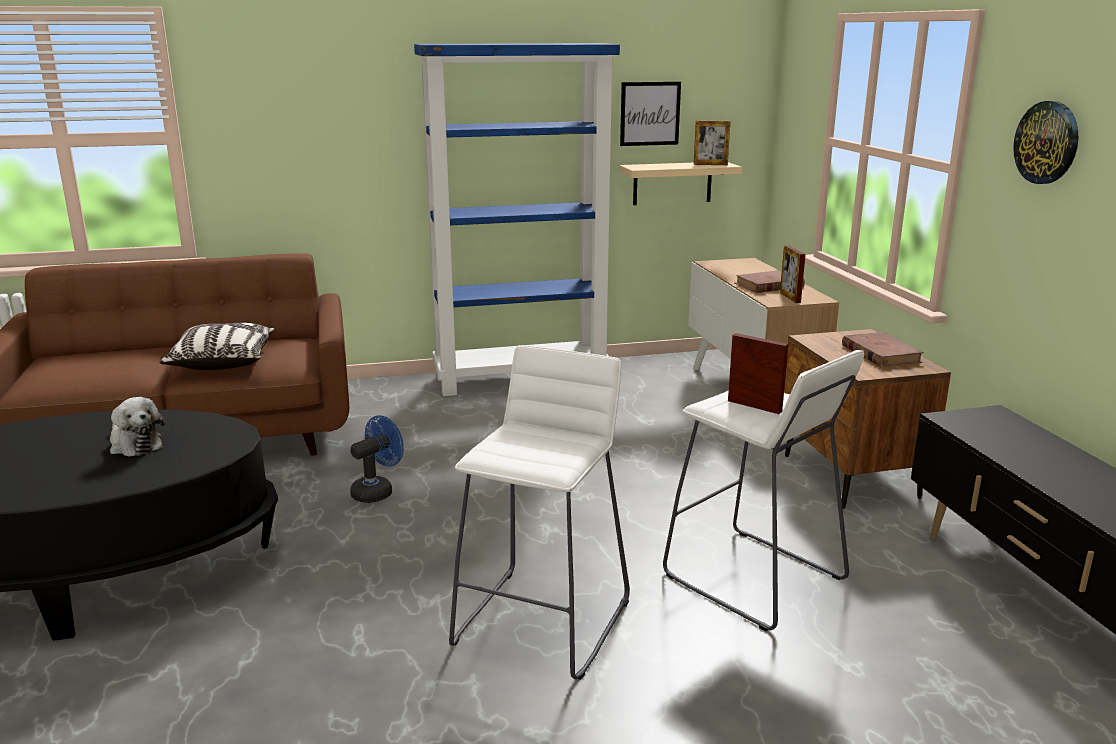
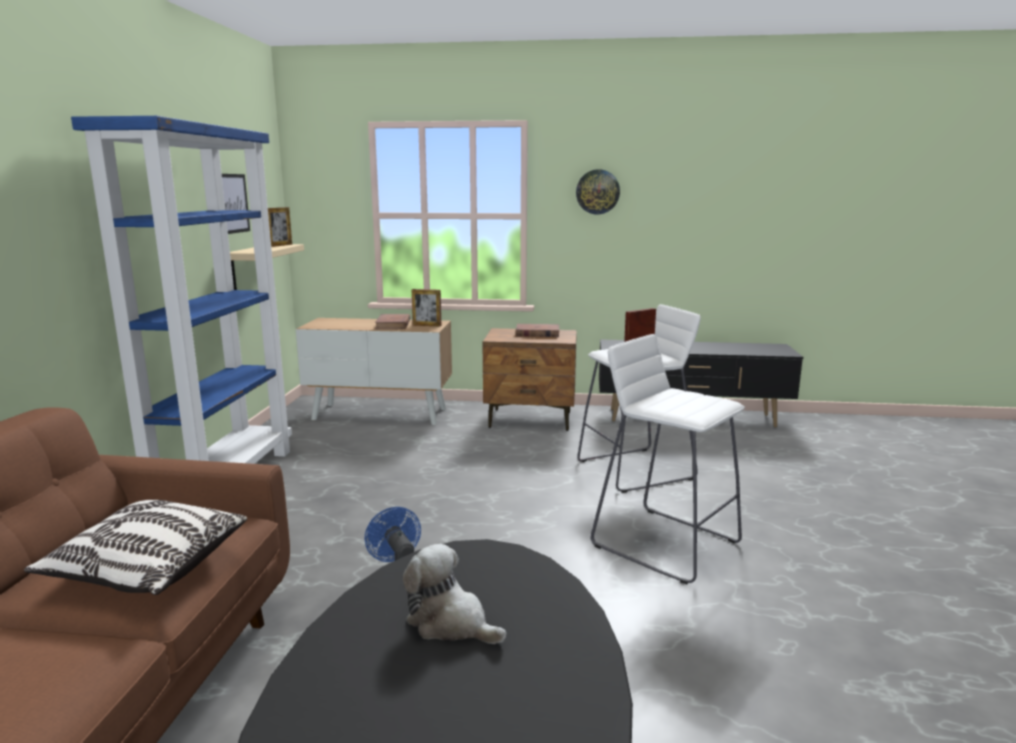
camera: 70 degrees left, 5 degrees down
(134, 444) = (451, 623): plush toy -> plush toy turned 120 degrees counterclockwise

